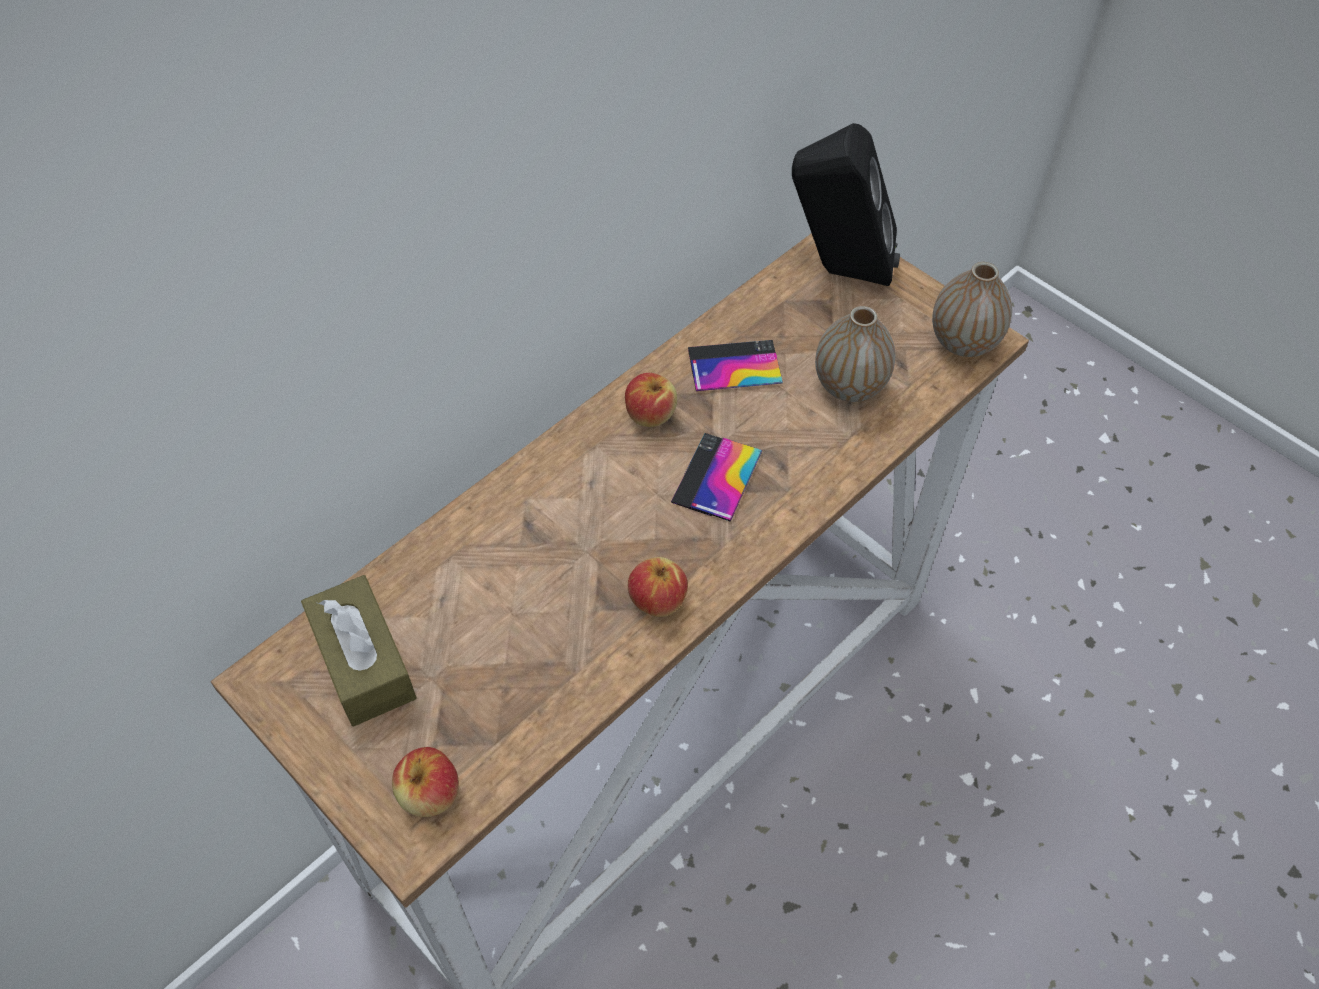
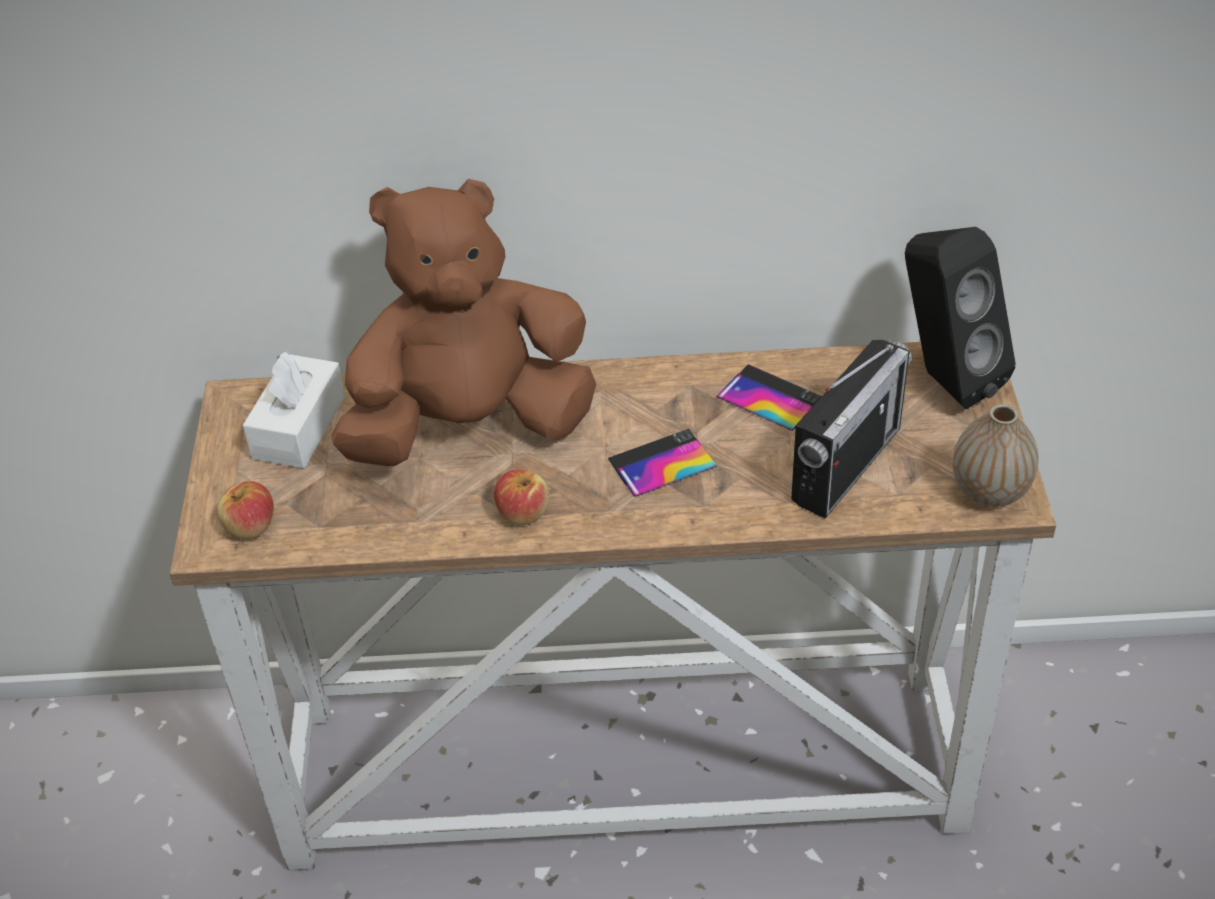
camera: 45 degrees right, 10 degrees down
(364, 662) = (299, 427): brown tissue box -> white tissue box
(522, 552) = (470, 426): none -> brown plush toy
(650, 414) = (664, 393): apple -> none
(849, 386) = (846, 465): vase -> radio

